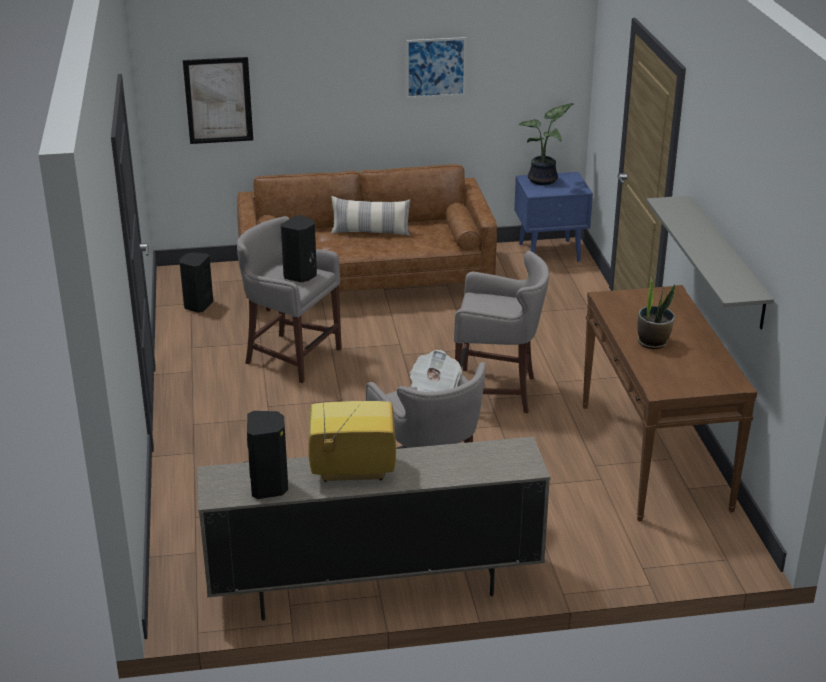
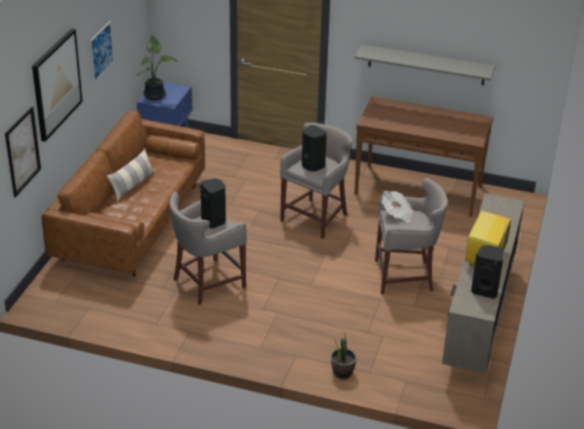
camera: 65 degrees left, 5 degrees up
(197, 305) = (95, 306): black speaker -> black speaker (312, 166)
(311, 57) = (56, 84): none -> picture
(653, 342) = (426, 125): potted plant -> potted plant (342, 373)

